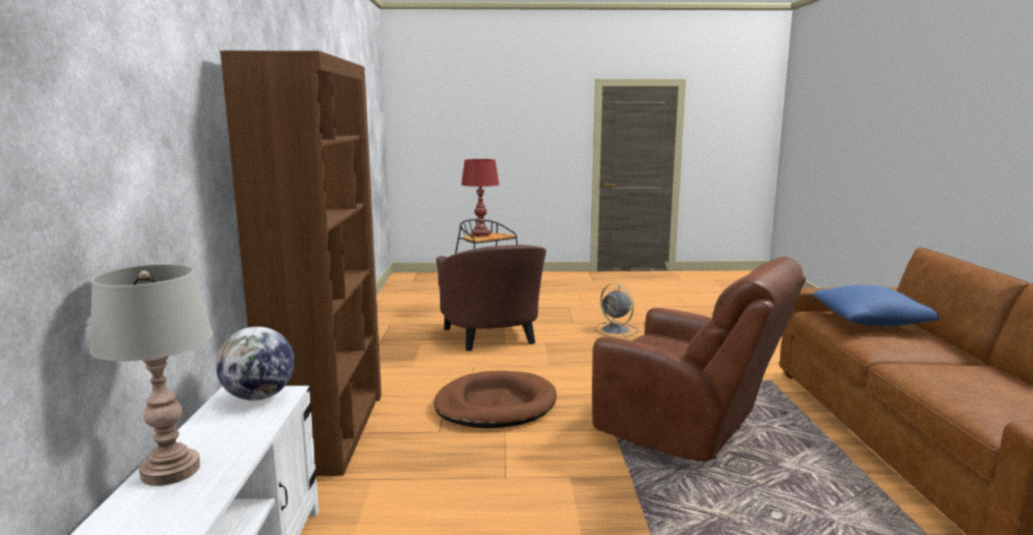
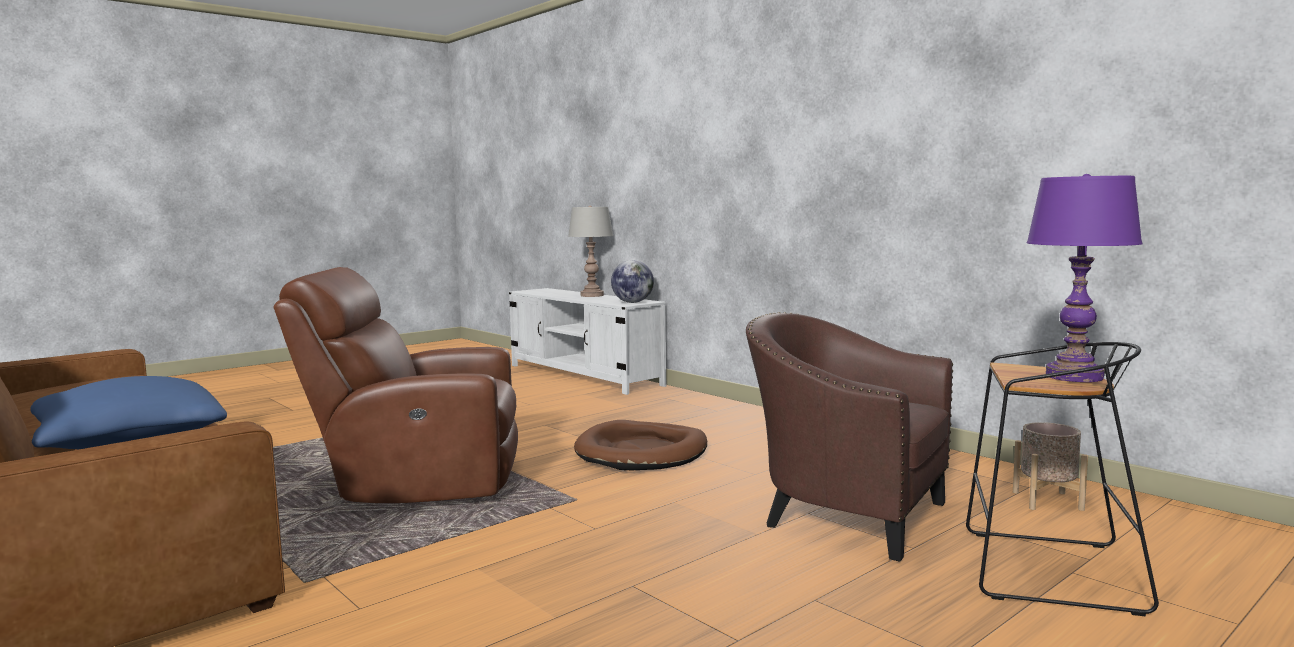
camera: 140 degrees right, 5 degrees down
(329, 430) = (723, 410): brown bookcase -> none
(405, 319) = (1047, 500): none -> beige planter
(480, 234) = (1074, 376): red table lamp -> purple table lamp
(616, 330) = (697, 612): grey fan -> none

